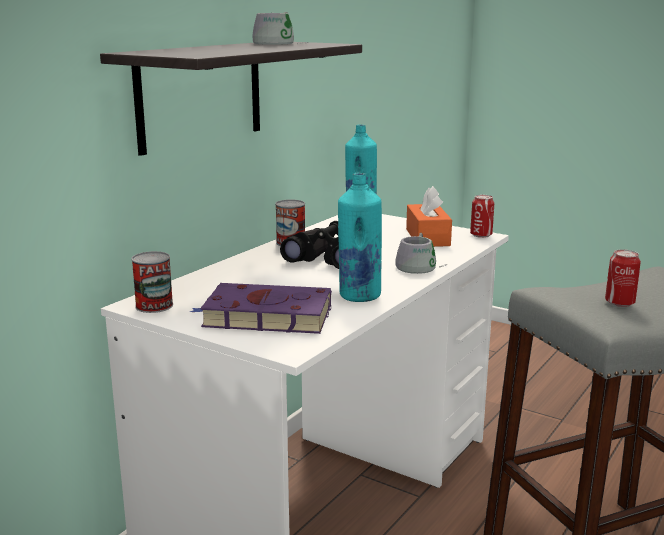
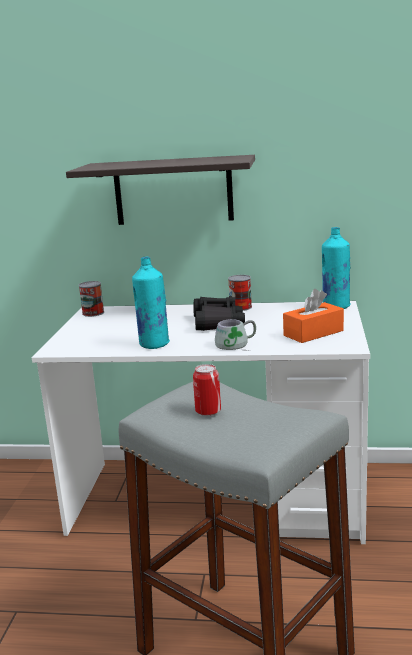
camera: 65 degrees right, 0 degrees up
(264, 316) = (97, 334): purple book -> none
(280, 43) = (214, 159): grey mug -> none
(481, 235) = (350, 345): can -> none

